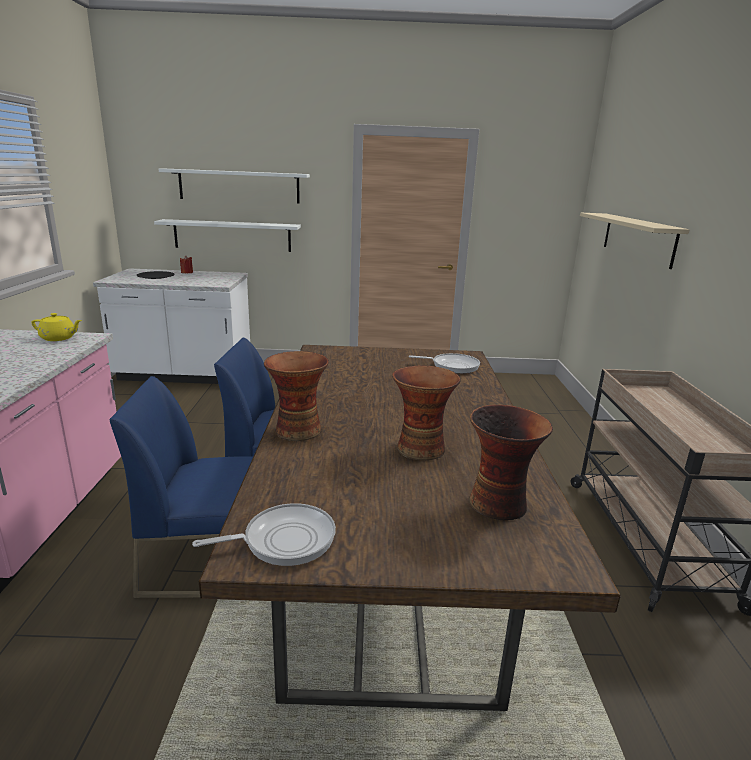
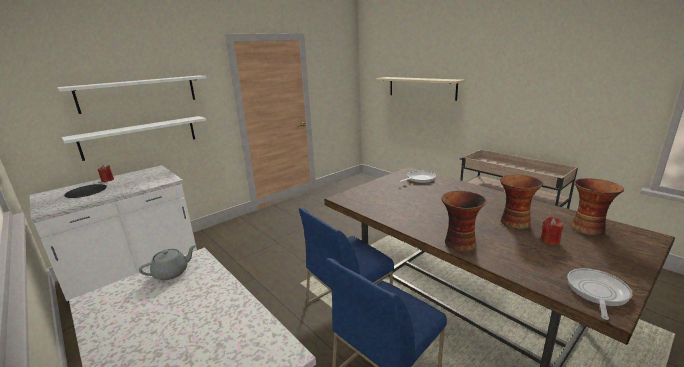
camera: 40 degrees left, 0 degrees up
(59, 338) = (172, 272): yellow teapot -> grey teapot
(400, 482) = (550, 240): none -> red candle

